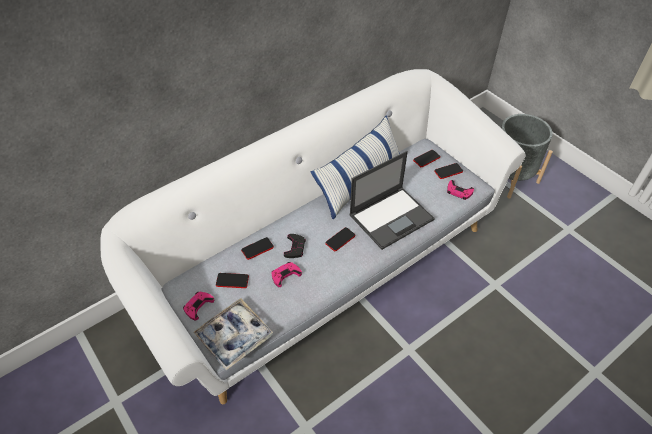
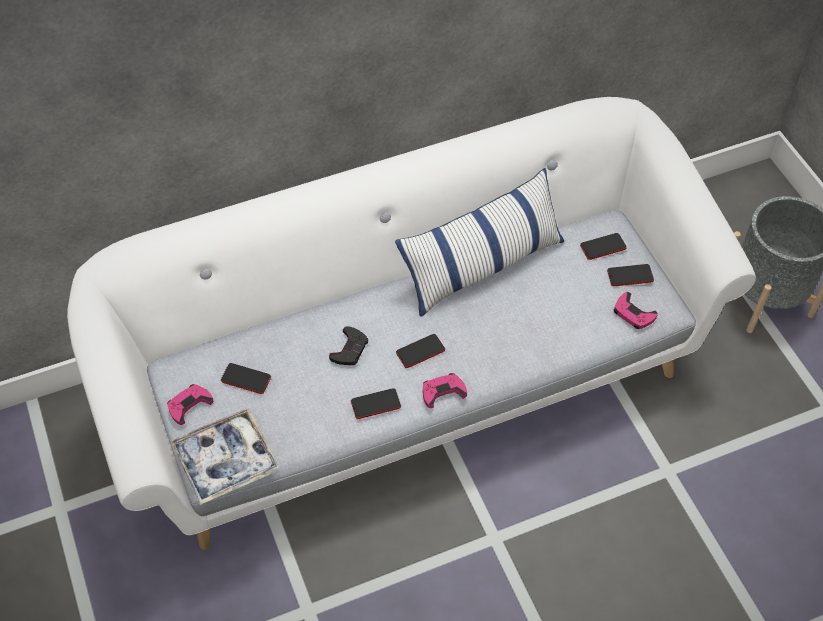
camera: 15 degrees right, 5 degrees up
(257, 249) = (295, 338): phone -> phone (375, 404)
(285, 275) = (323, 388): pink game controller -> pink game controller (443, 392)
(392, 217) = (511, 332): laptop -> none

